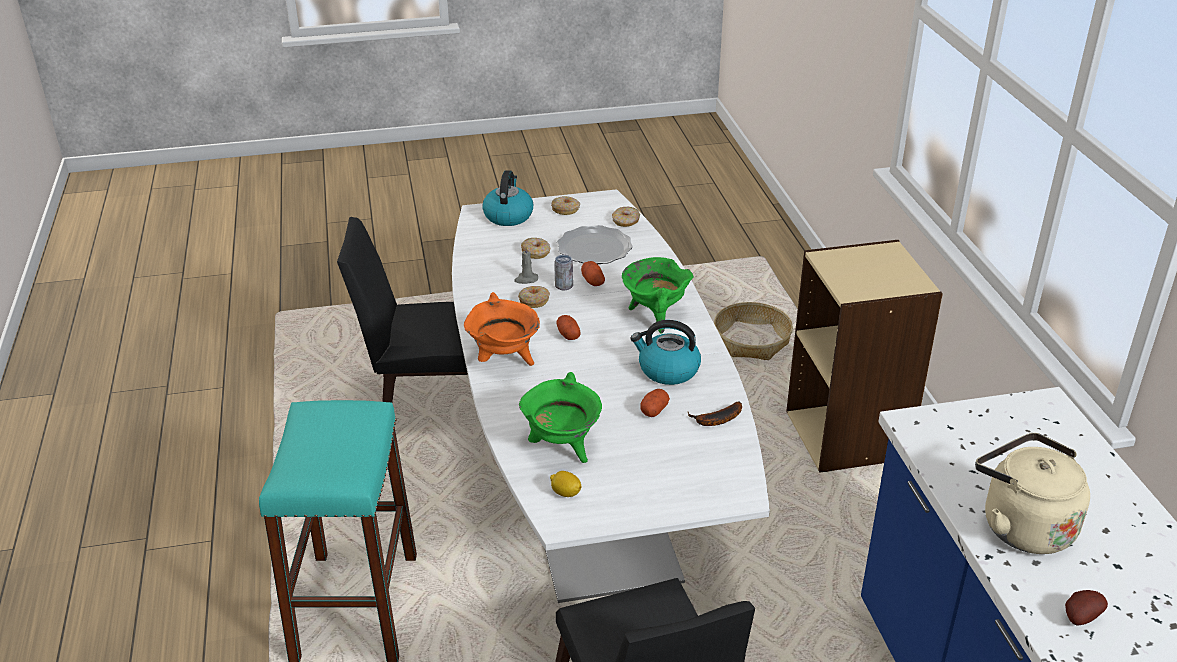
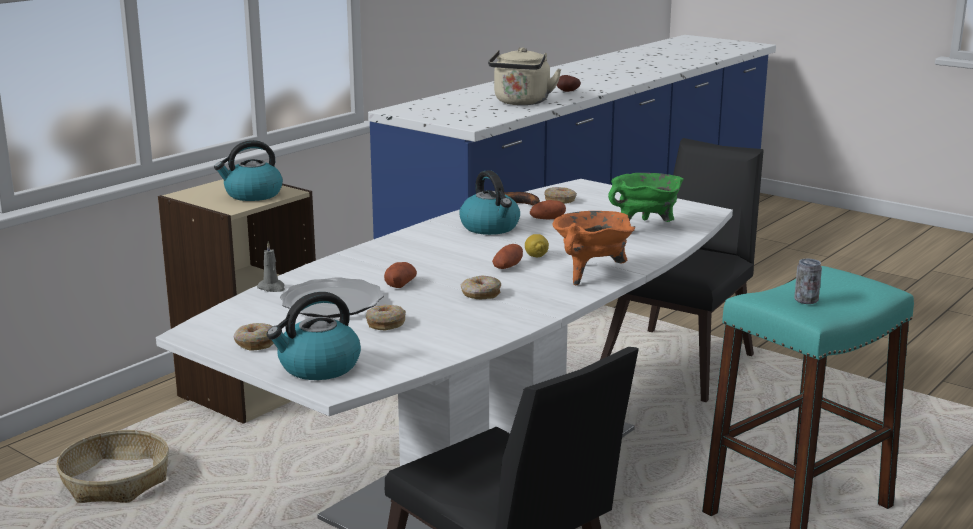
camera: 130 degrees left, 15 degrees down
(526, 279) = (448, 310): grey candle -> grey candle (272, 288)
(564, 286) = (430, 292): can -> can (806, 300)
(565, 493) = (683, 216): lemon -> lemon (536, 256)
(626, 221) = (243, 307): donut -> donut (560, 200)
(655, 316) = (419, 249): green cooking pot -> none
(857, 276) = (252, 195): none -> kettle

